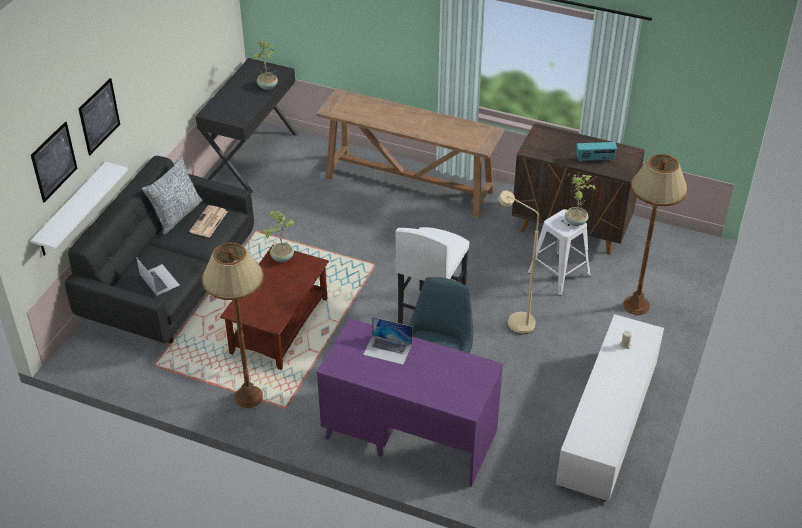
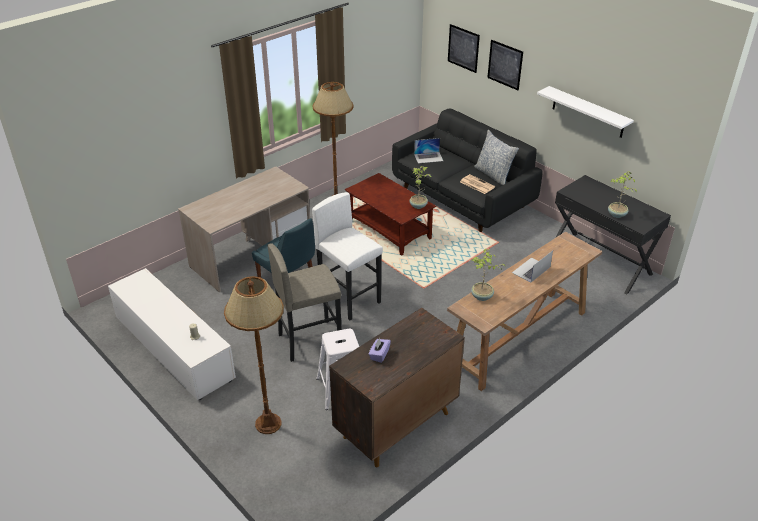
camera: 115 degrees right, 5 degrees down
(72, 210) = (464, 93): white shelf -> white shelf (588, 112)
(388, 349) = (267, 194): laptop -> laptop (531, 270)
(408, 434) = (251, 255): purple desk -> beige desk
(515, 320) = (309, 340): beige floor lamp -> grey stool
(576, 221) = (336, 347): potted plant -> potted plant (482, 297)
(595, 159) = (379, 355): radio -> purple tissue box

